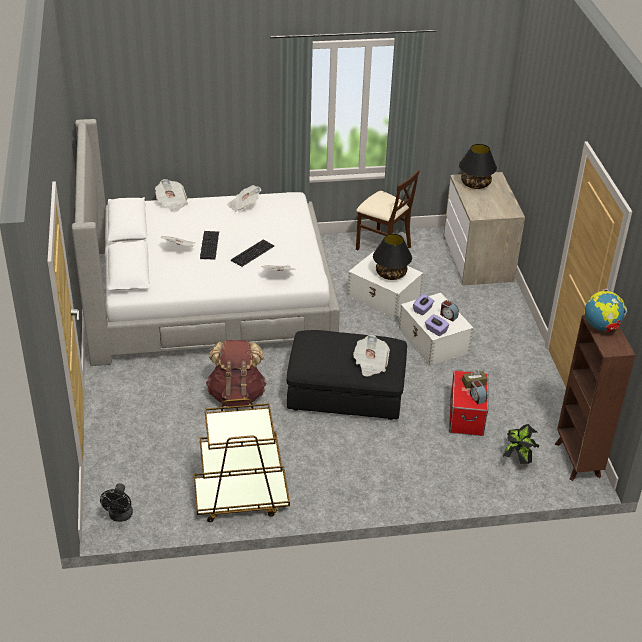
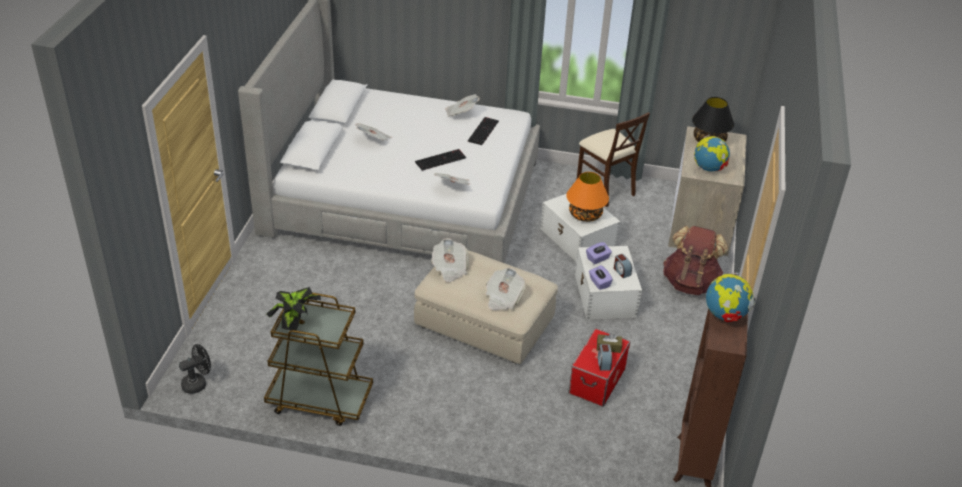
camera: 20 degrees right, 0 degrees up
(120, 516) = (198, 383): black fan -> black fan turned 150 degrees counterclockwise
(172, 203) = (393, 96): newspaper -> newspaper (450, 269)
(209, 245) = (403, 143): keyboard -> keyboard (483, 131)
(236, 395) = (375, 297): brown backpack -> brown backpack (690, 283)
(345, 392) = (483, 323): black ottoman -> beige ottoman
(391, 274) = (585, 215): black table lamp -> orange table lamp
(489, 208) = (709, 169): none -> globe
(518, 458) = (627, 441): potted plant -> potted plant (296, 325)

